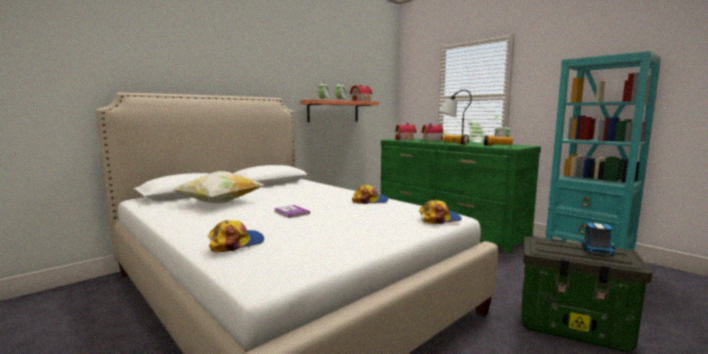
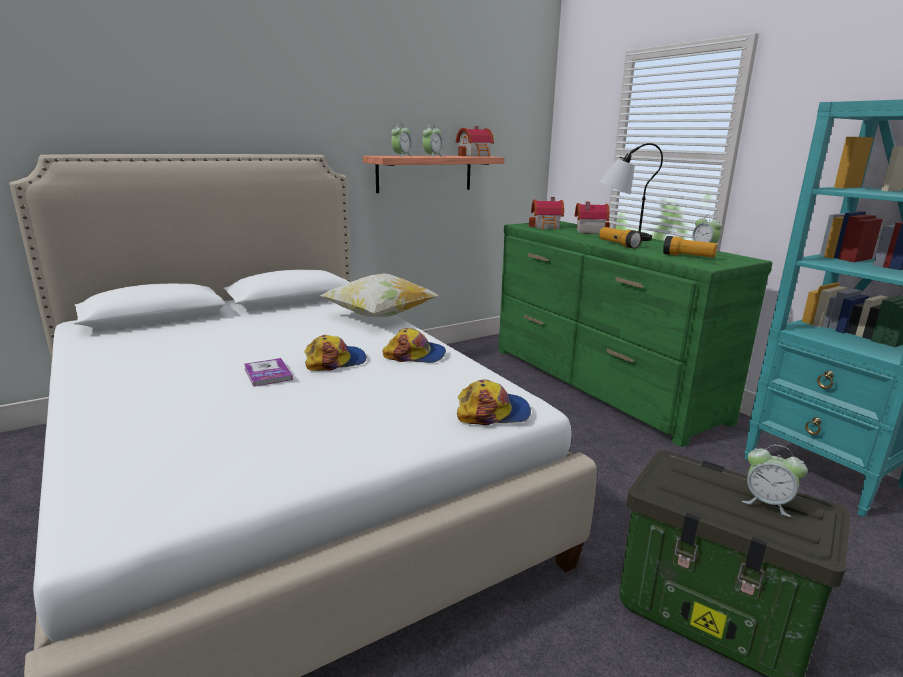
camera: 10 degrees right, 10 degrees up
(220, 203) = (184, 340): pillow -> pillow (379, 316)
(236, 243) = (124, 440): cap -> cap (335, 361)
(596, 251) = (767, 503): toy truck -> alarm clock

